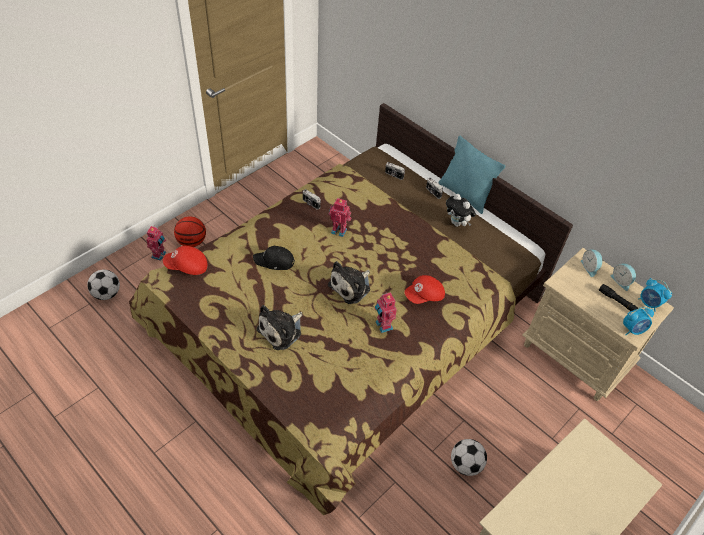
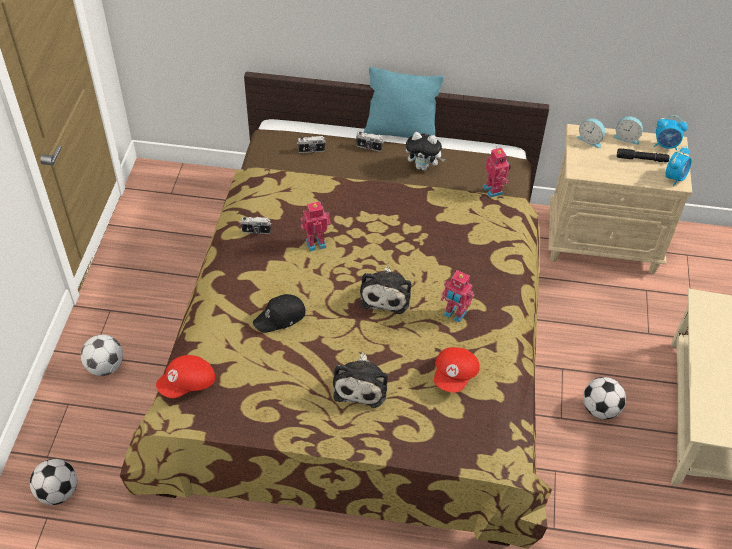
camera: 35 degrees left, 0 degrees up
(159, 255) = (80, 406): toy robot -> toy robot (494, 190)
(192, 242) = (105, 367): basketball -> football
(424, 296) = (464, 260): red cap -> red cap (455, 375)

